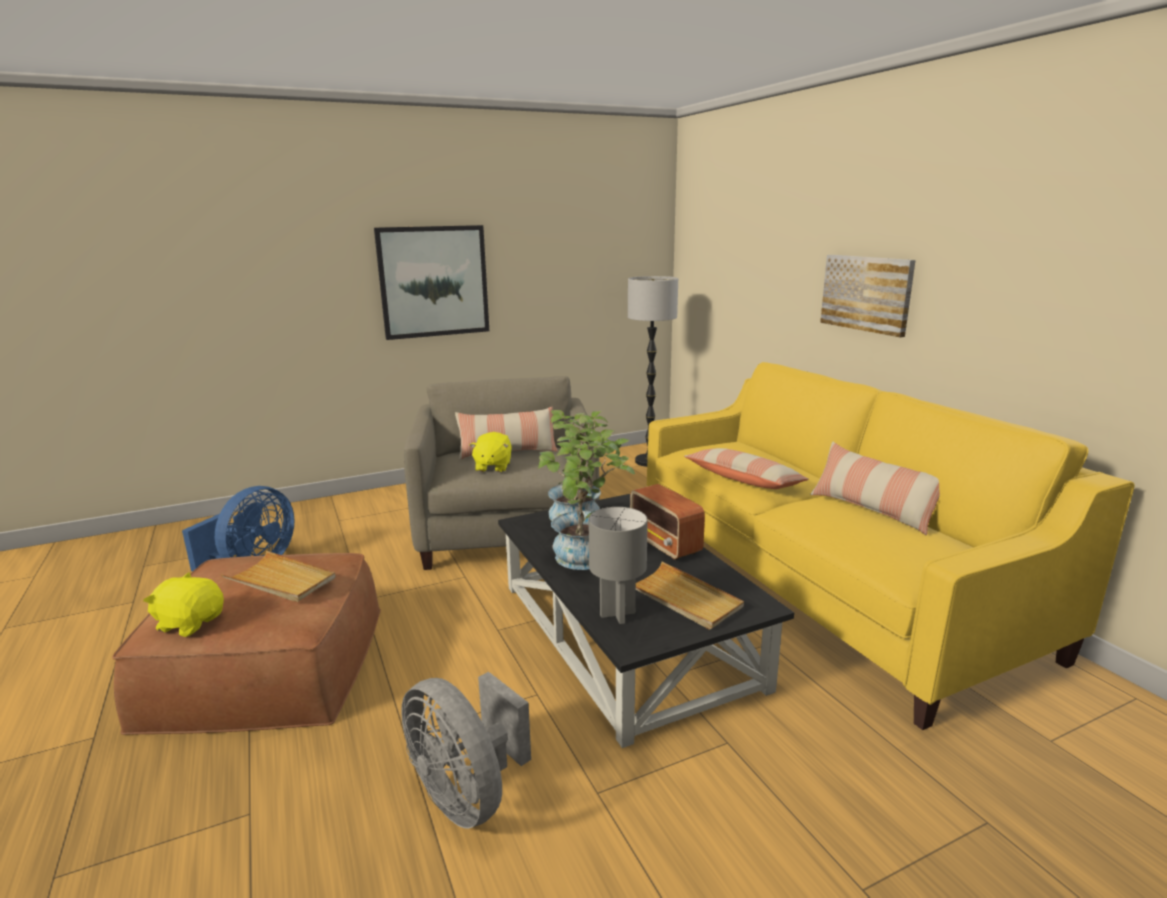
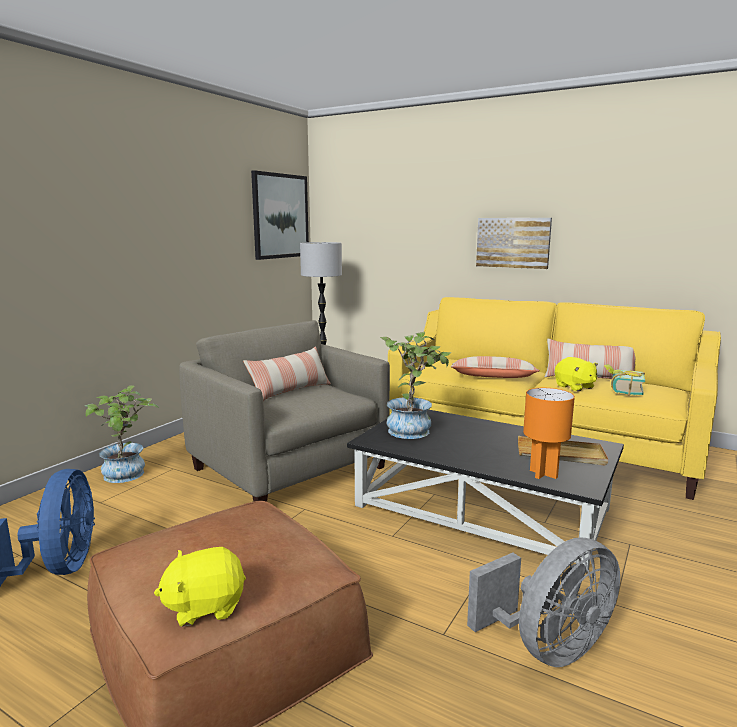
camera: 35 degrees left, 5 degrees down
(281, 580) = (237, 539): beige tray -> none
(434, 281) = (146, 245): picture -> picture (280, 216)
(467, 795) = (549, 647): grey fan -> grey fan turned 45 degrees counterclockwise
(492, 467) = (301, 403): yellow plush toy -> yellow plush toy (574, 387)
(584, 560) = (461, 451): potted plant -> potted plant (127, 476)
(618, 614) = (544, 474): grey table lamp -> orange table lamp
(665, 544) = (490, 428): radio -> none
(875, 539) = (622, 390): none -> book

